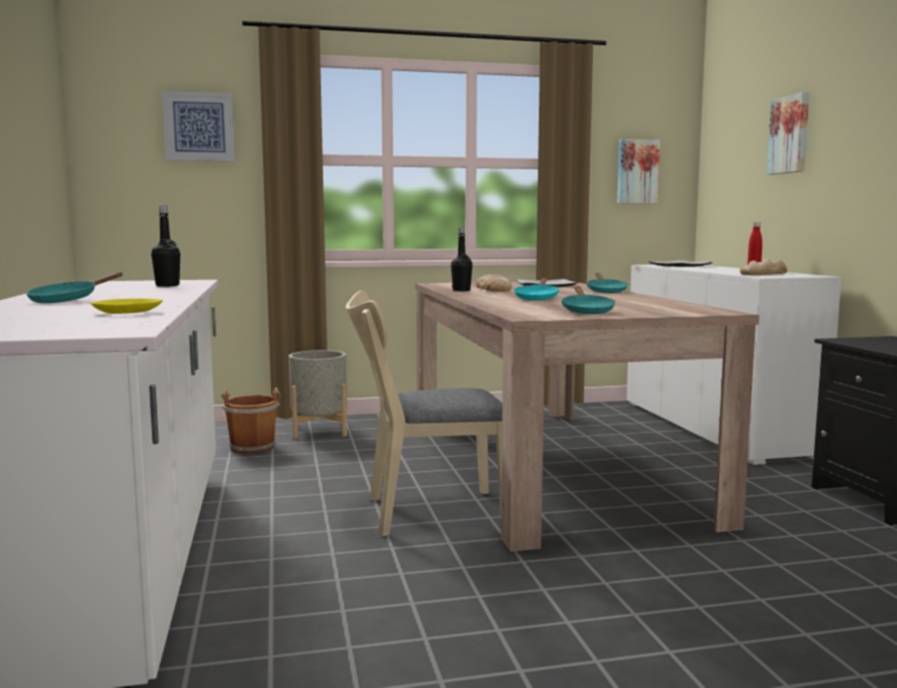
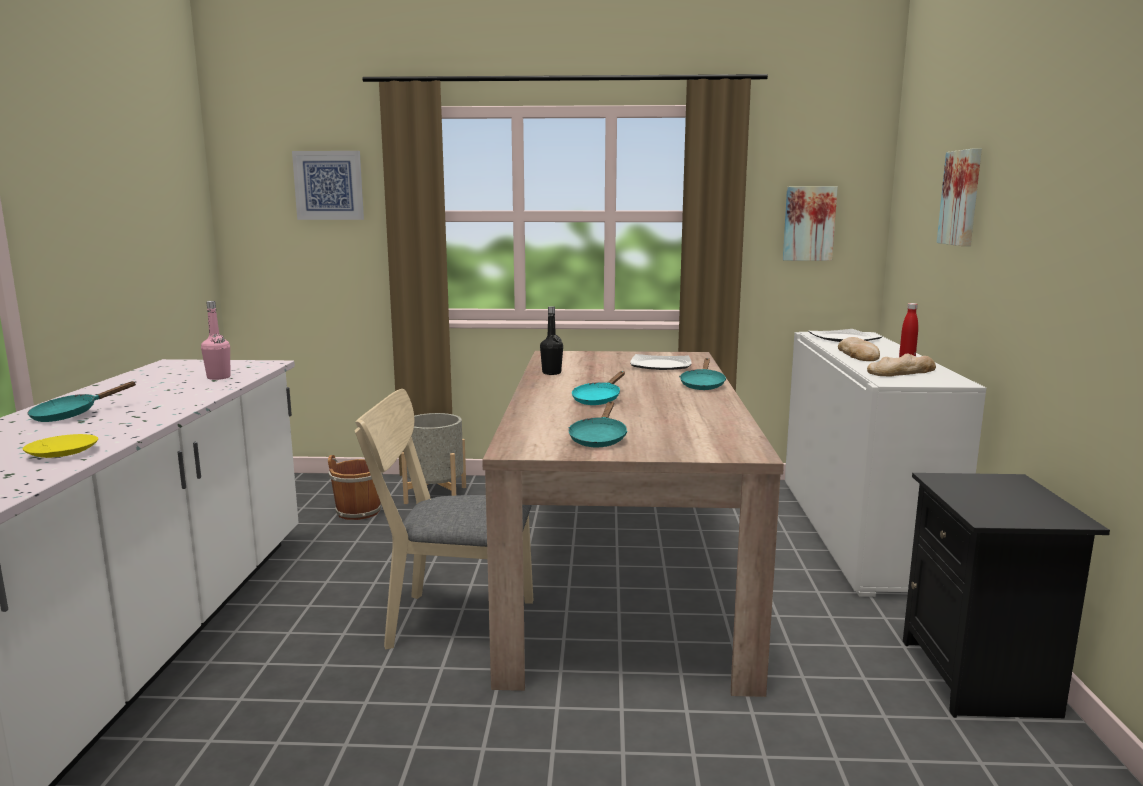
camera: 15 degrees right, 5 degrees up
(167, 285) = (218, 377): black bottle -> pink bottle
(494, 289) = (591, 371): bread -> bread (858, 355)

